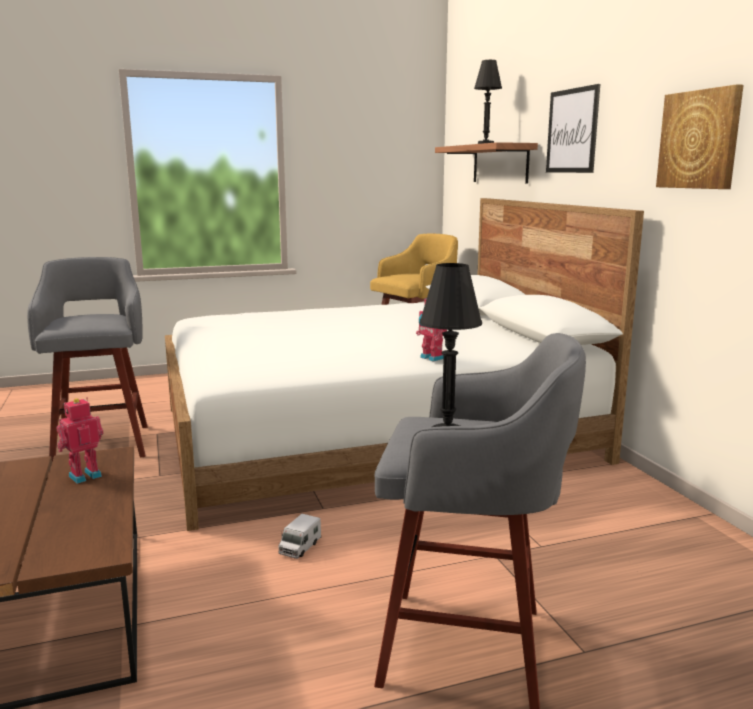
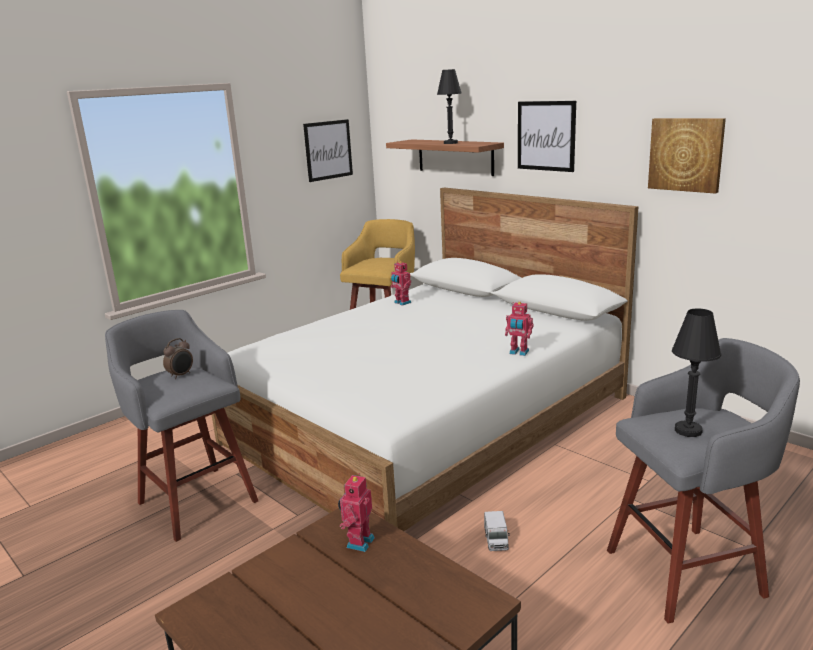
camera: 25 degrees left, 5 degrees up
(98, 315) = (181, 375): none -> alarm clock
(388, 155) = (328, 150): none -> picture
(391, 308) = (401, 303): none -> toy robot

